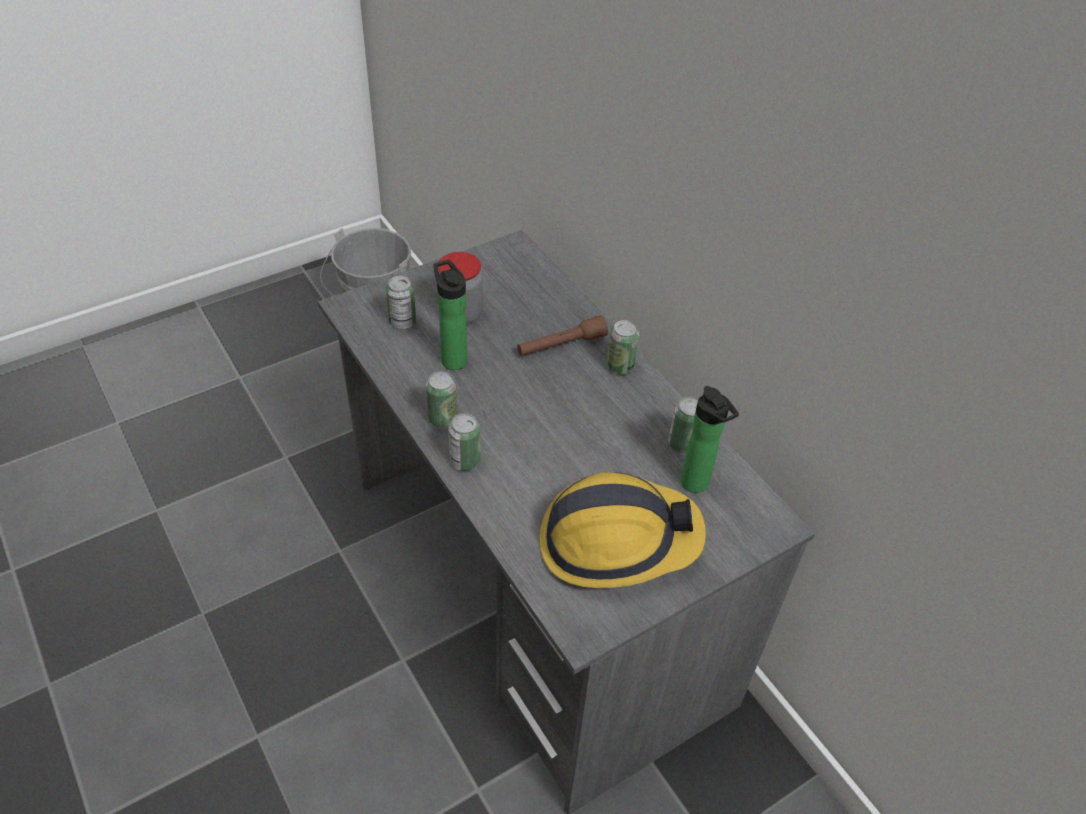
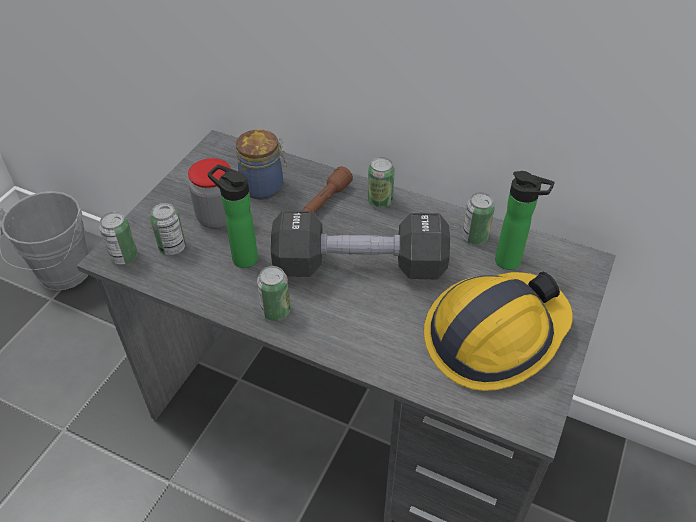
camera: 30 degrees left, 0 degrees up
(465, 461) = (324, 337): can -> can (124, 256)
(524, 304) = (264, 187): none -> jar
(548, 416) = (359, 266): none -> black dumbbell

